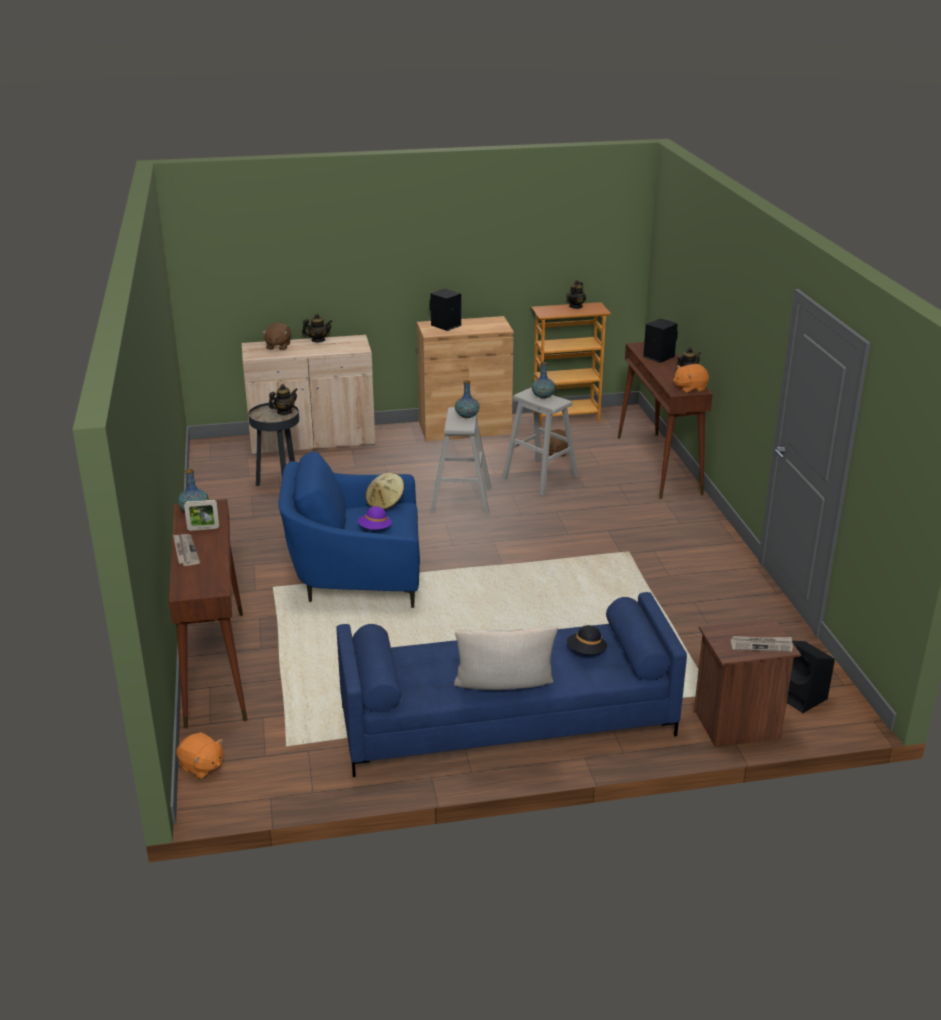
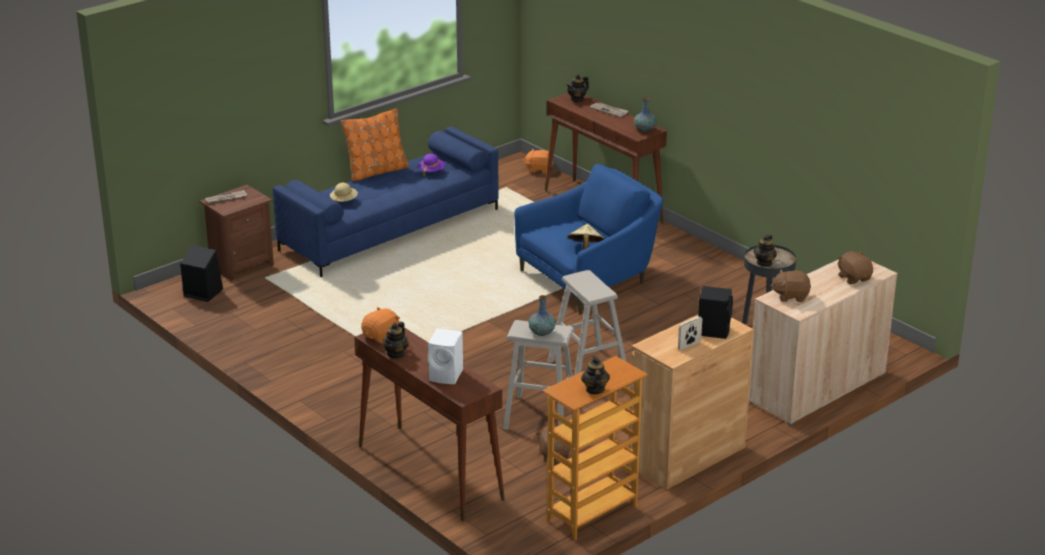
camera: 150 degrees right, 0 degrees up
(203, 528) = (621, 123): picture frame -> picture frame (689, 345)
(318, 340) = (831, 297): teapot -> teapot (577, 99)
(344, 347) = (790, 296): none -> brown plush toy
(375, 529) = (566, 228): purple hat -> purple hat (431, 171)
(467, 416) = (587, 289): vase -> none
(504, 692) = (376, 171): beige pillow -> orange pillow
(586, 651) = (344, 200): black hat -> beige hat
(658, 356) = (447, 375): black speaker -> white speaker

